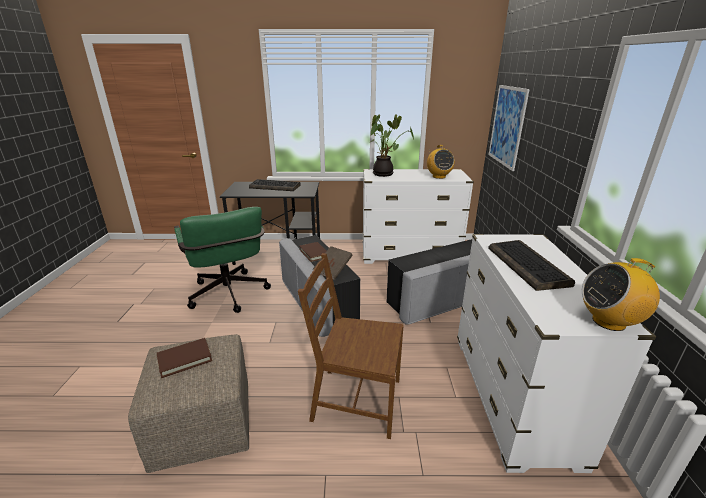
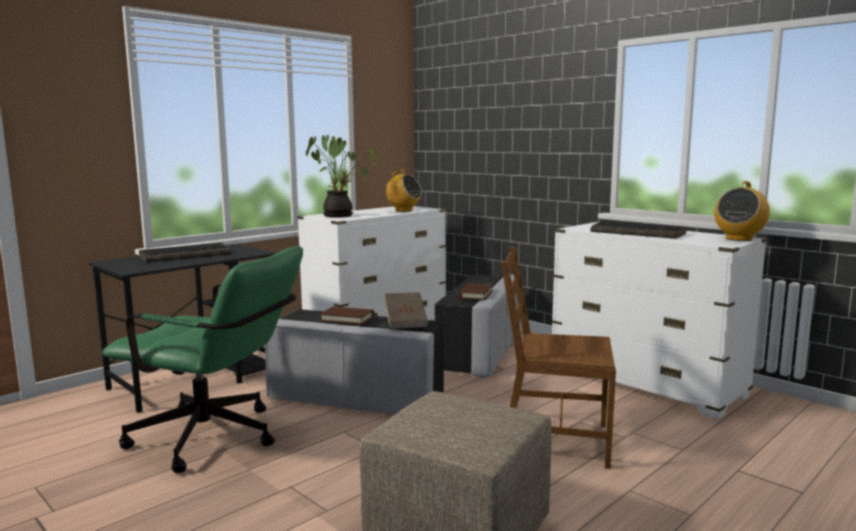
camera: 45 degrees left, 15 degrees down
(185, 359) = (441, 418): brown book -> brown book (475, 294)
(355, 400) = (554, 441): brown chair -> brown chair turned 45 degrees clockwise
(507, 126) = (457, 144): picture -> none

